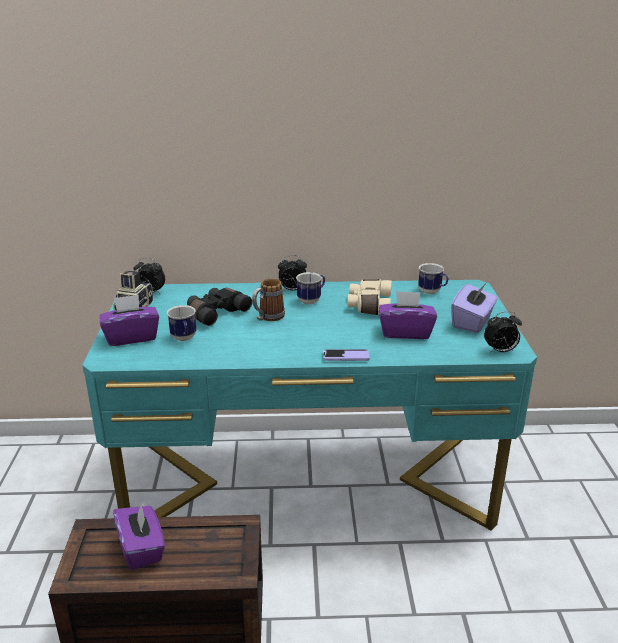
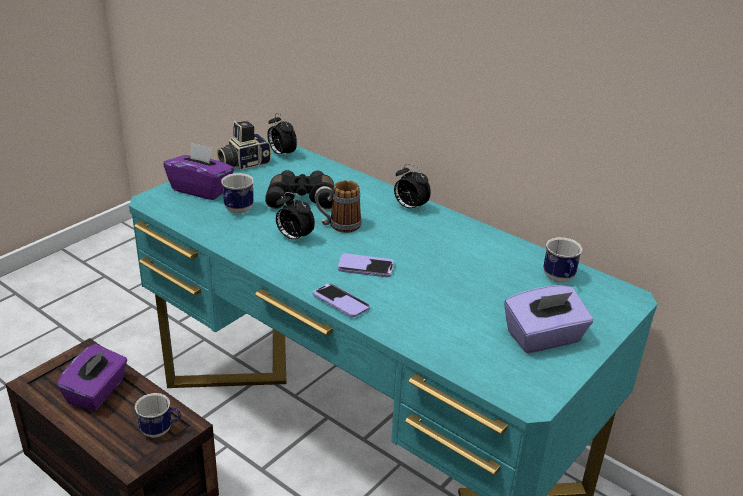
camera: 40 degrees right, 5 degrees up
(311, 300) = (410, 227): mug -> mug (161, 430)
(325, 332) = (365, 267): none -> phone
(368, 305) = (460, 260): beige binoculars -> none
(405, 332) = (445, 309): purple tissue box -> none
(500, 351) = (514, 388): alarm clock -> alarm clock (294, 238)

